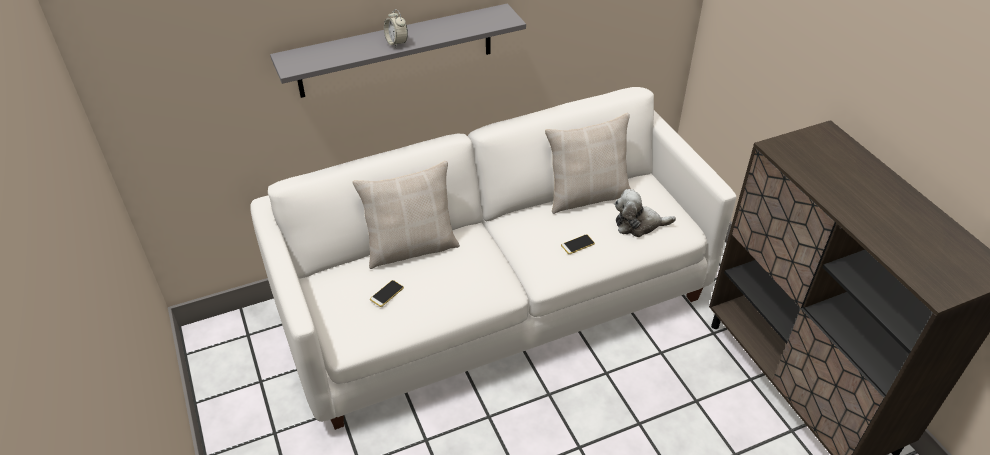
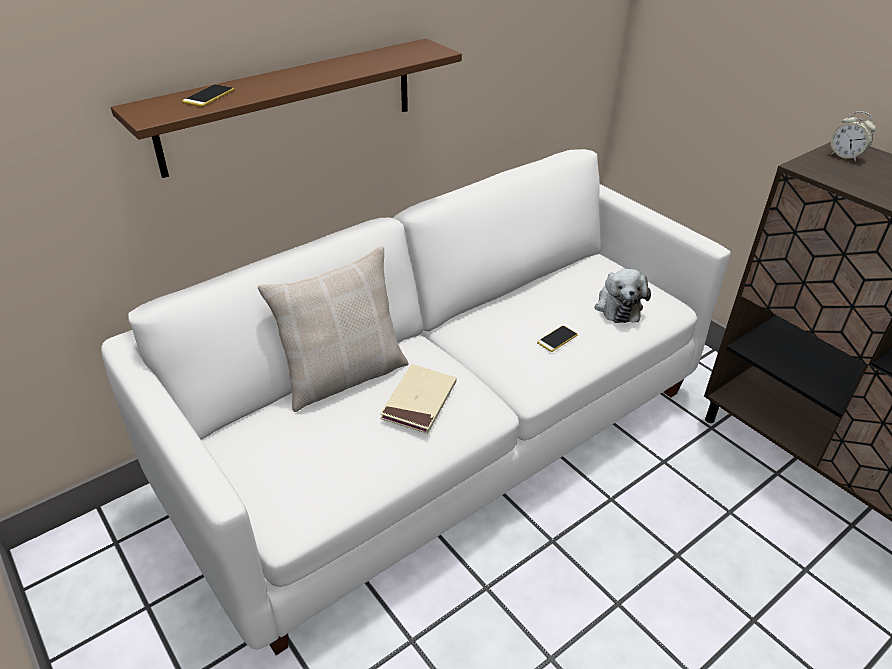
camera: 15 degrees left, 5 degrees down
(387, 293) = (329, 441): phone -> phone (208, 96)
(396, 43) = (298, 81): alarm clock -> alarm clock (845, 156)
(396, 51) = (290, 105): grey shelf -> brown shelf
(456, 276) = (419, 401): none -> beige book
(587, 195) = (542, 283): beige pillow -> none
(638, 224) = (617, 306): plush toy -> plush toy turned 75 degrees counterclockwise

